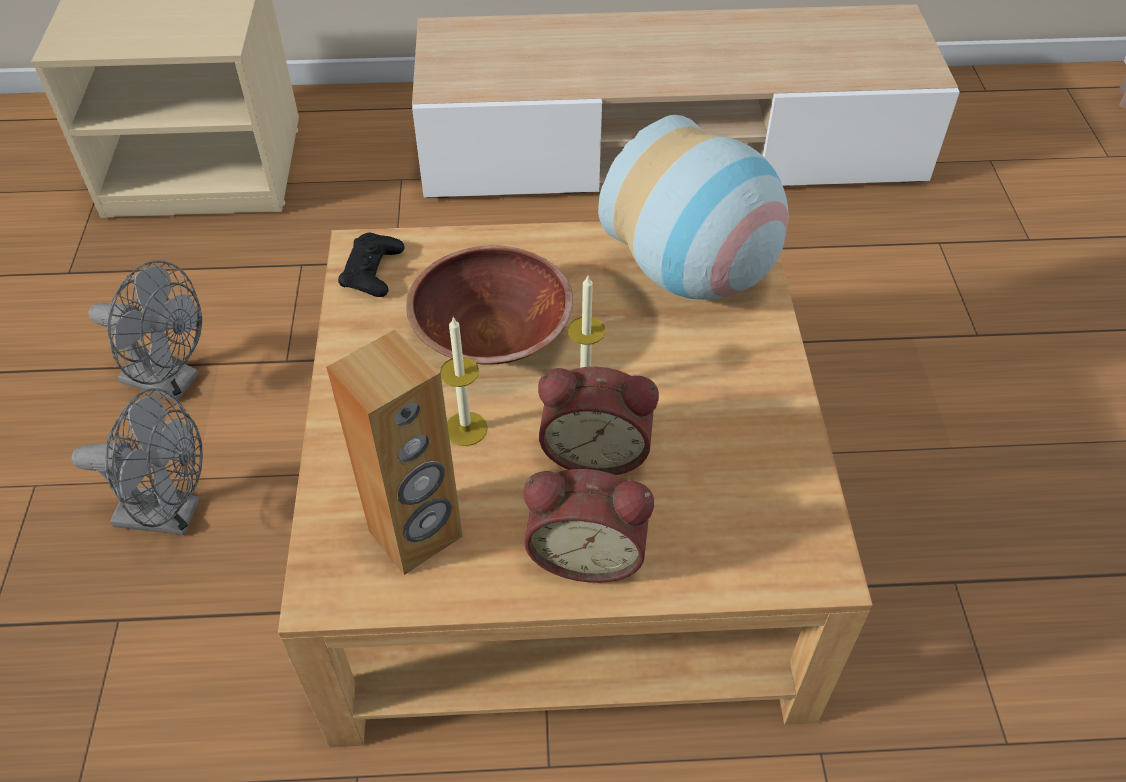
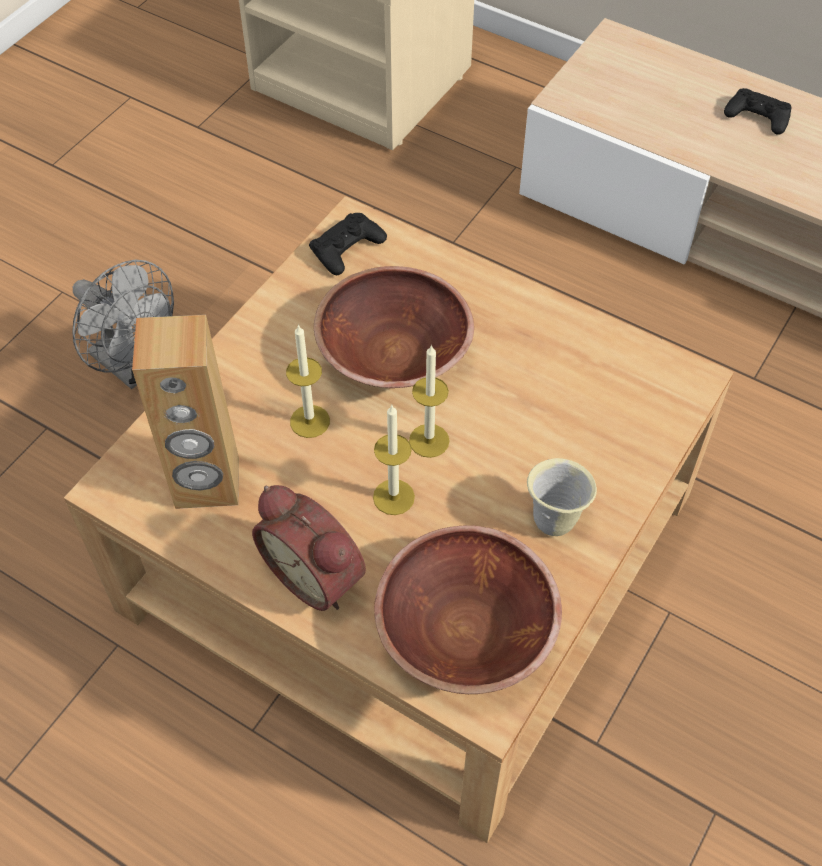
camera: 35 degrees right, 5 degrees up
(171, 381) = (207, 259): grey fan -> none
(596, 450) = (393, 497): alarm clock -> candle
(599, 42) = (757, 116): none -> black game controller
(695, 275) = (611, 392): vase -> none
(740, 392) = (555, 518): none -> beige mug
(753, 522) = (466, 631): none -> brown bowl

